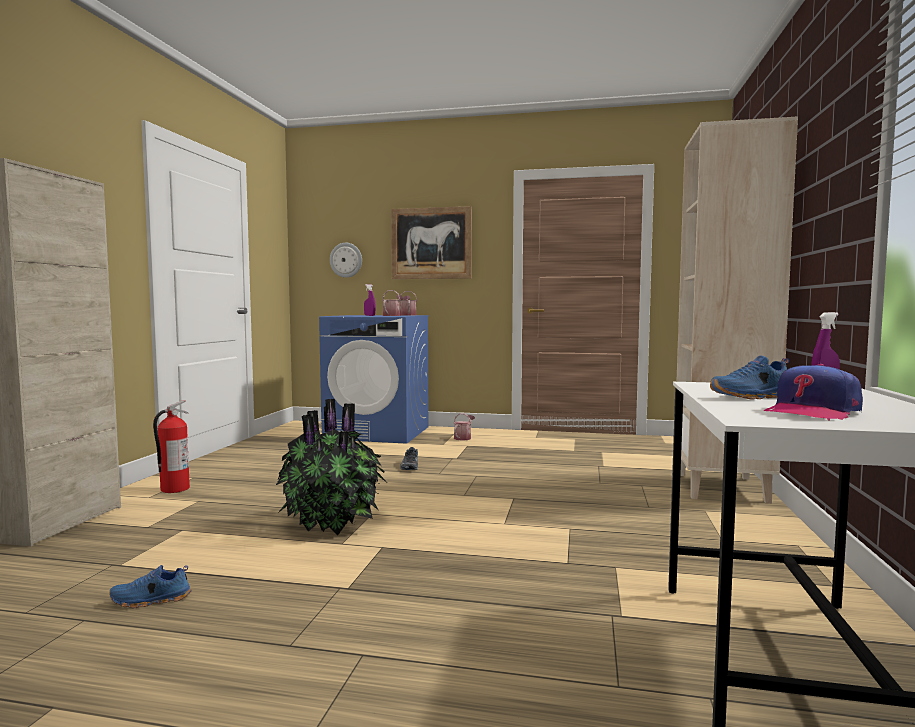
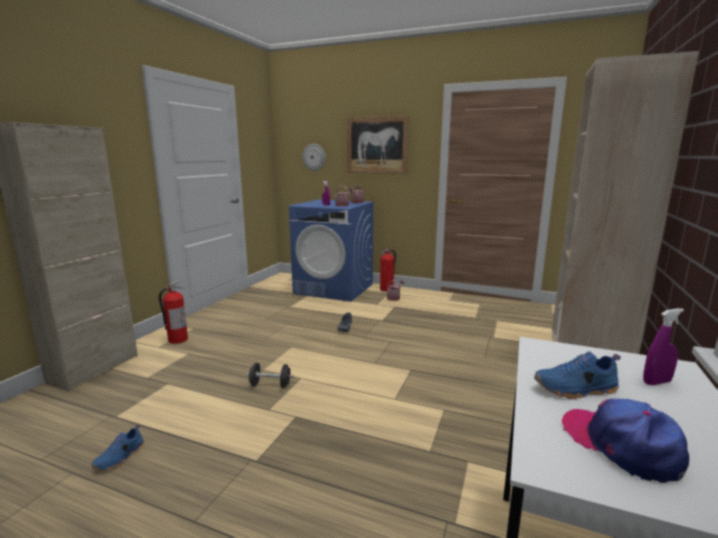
camera: 10 degrees right, 10 degrees up
(150, 600) = (120, 457): blue shoe -> blue shoe turned 60 degrees counterclockwise
(333, 522) = (270, 385): potted plant -> black dumbbell
(450, 431) = (387, 289): none -> fire extinguisher
(811, 412) = (621, 445): cap -> cap turned 90 degrees clockwise

